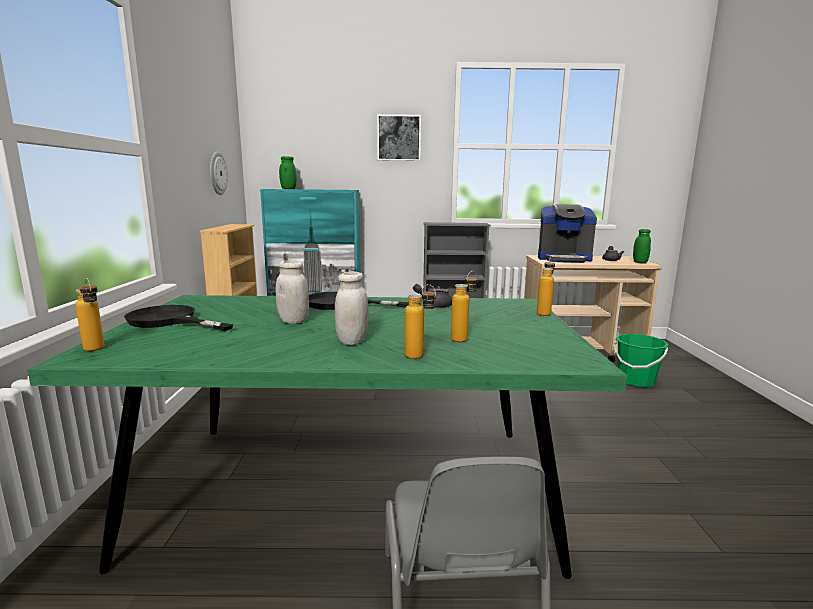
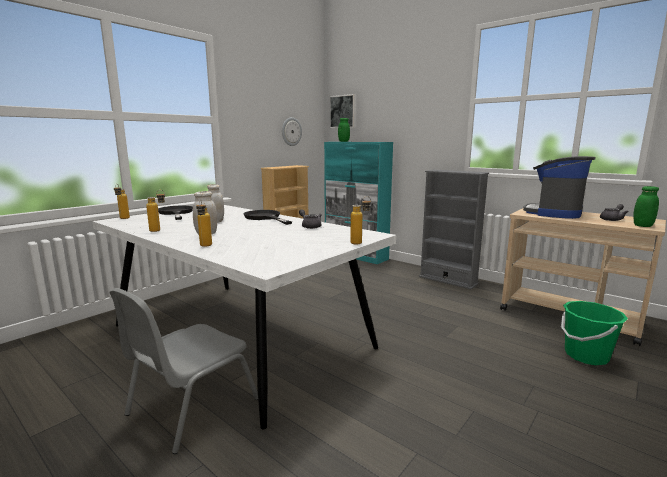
camera: 40 degrees right, 0 degrees up
(349, 489) = (238, 336): green dining table -> white dining table
(399, 138) = (425, 98): picture -> picture (343, 111)
(463, 338) = (257, 244): bottle -> bottle (159, 230)
(564, 259) = (554, 213): coffee machine -> coffee machine turned 75 degrees clockwise

